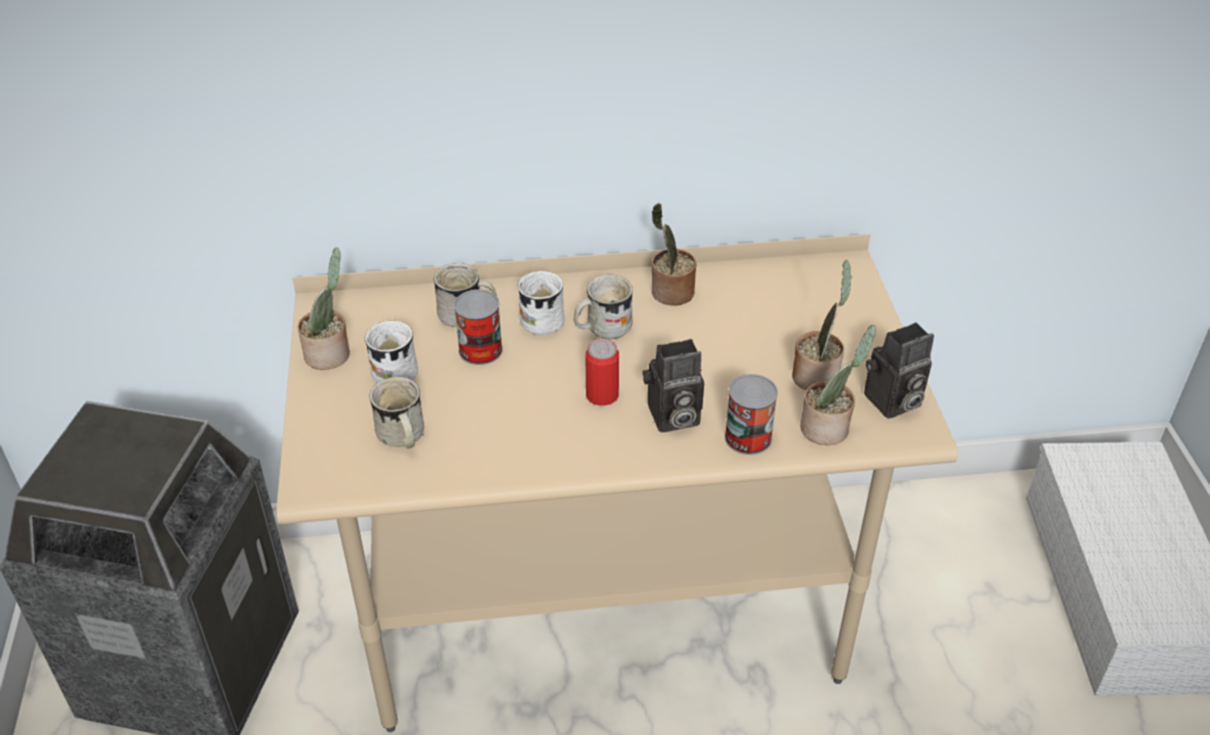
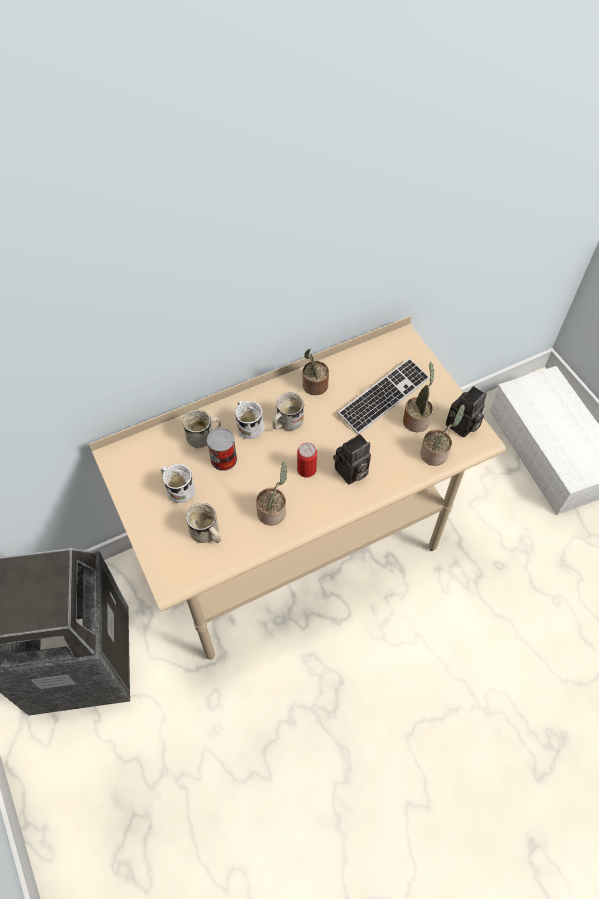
camera: 20 degrees left, 15 degrees up
(330, 354) = (136, 489): potted plant -> potted plant (273, 511)
(748, 438) = (397, 473): can -> none
(777, 333) = (384, 397): none -> keyboard

